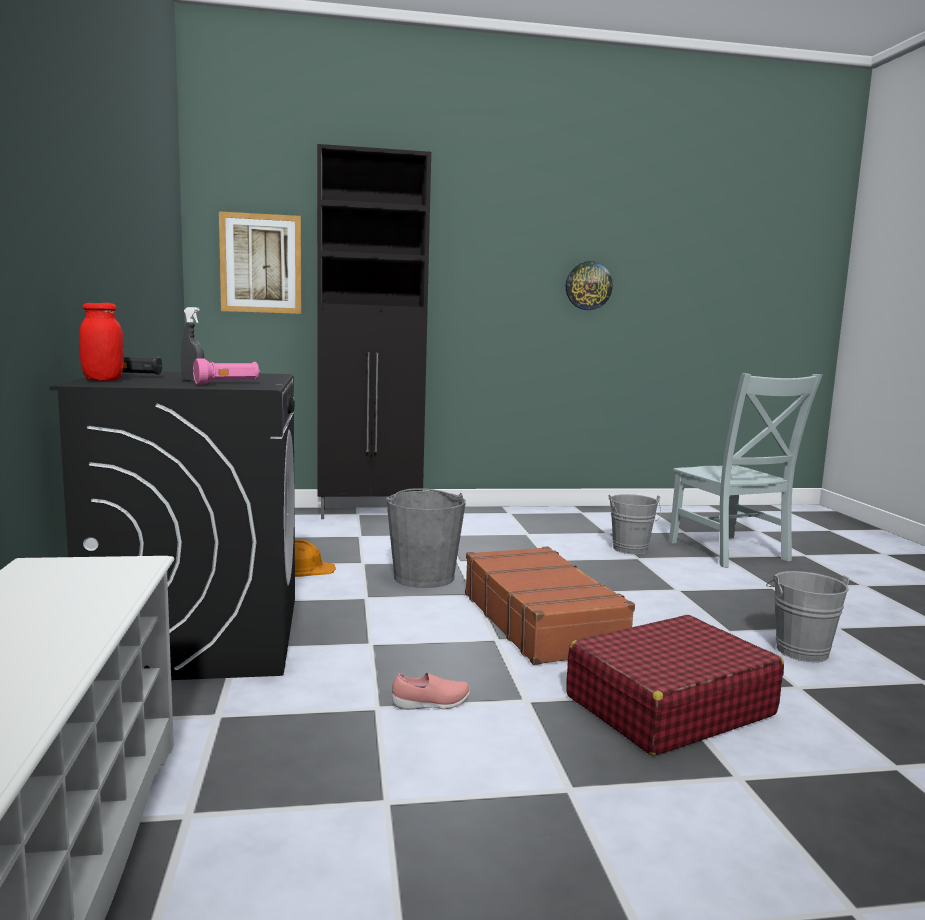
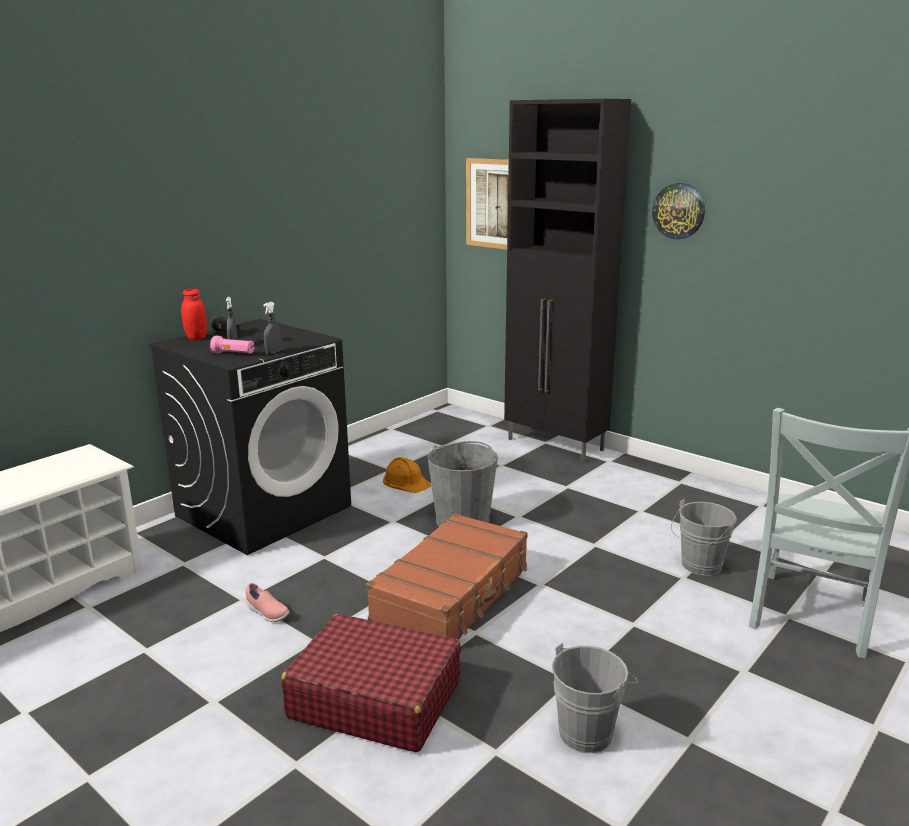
camera: 50 degrees right, 10 degrees up
(269, 381) = (273, 352): none -> grey spray bottle
(588, 285) = (811, 239): wall clock -> wall clock (678, 211)

